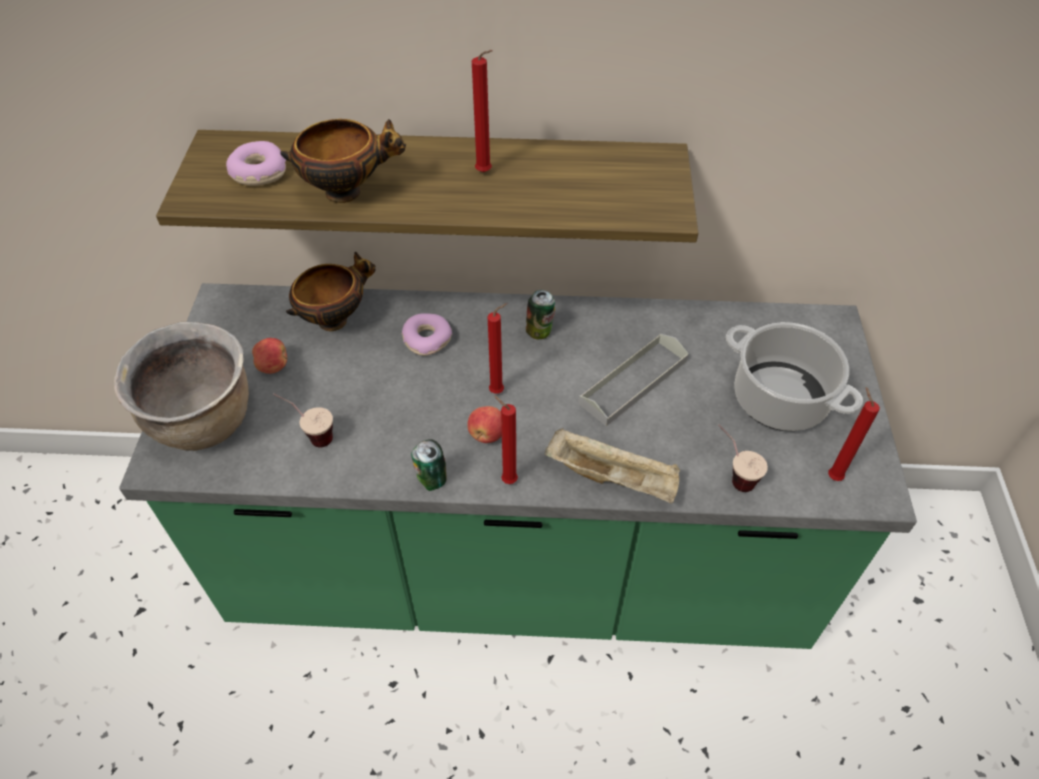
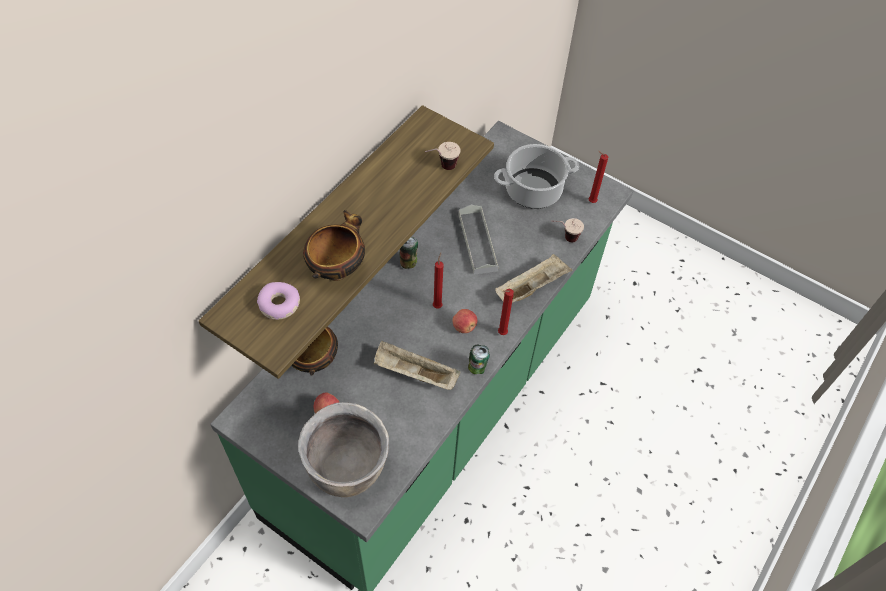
camera: 60 degrees left, 5 degrees up
(310, 435) = (400, 414): cup -> cup (441, 168)
(378, 419) = (414, 374): none -> beige tray
(427, 339) = (370, 319): donut -> none
(486, 173) = (375, 199): red candle -> none

